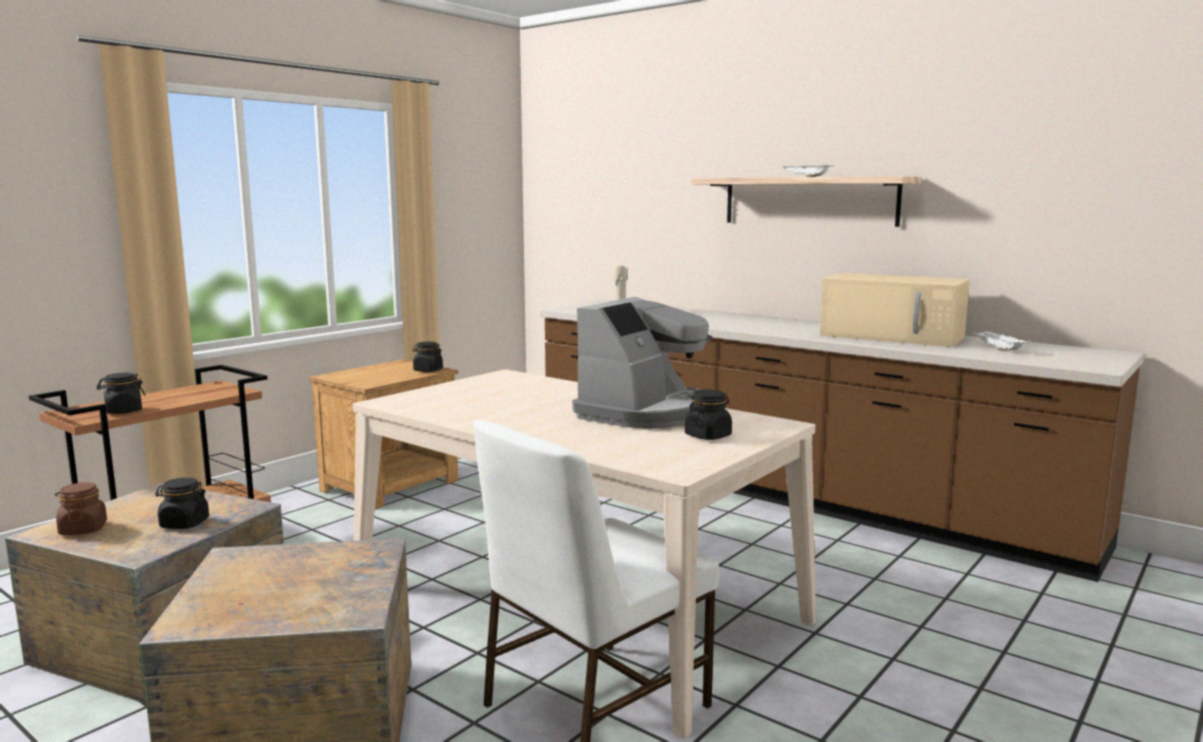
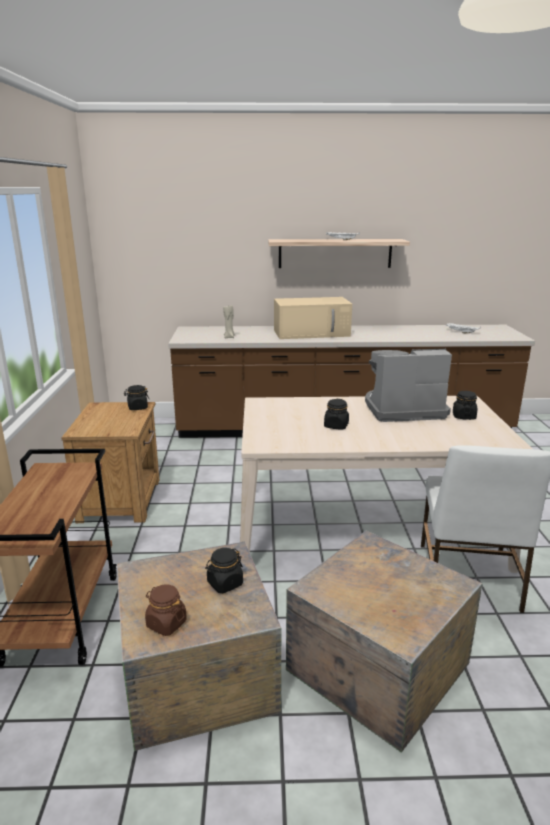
camera: 40 degrees left, 10 degrees up
(123, 411) = (48, 518): black jar -> black jar (336, 426)
(647, 412) = (402, 409): coffee machine -> coffee machine turned 90 degrees counterclockwise
(893, 336) = (405, 331): beige microwave -> beige microwave (312, 333)

